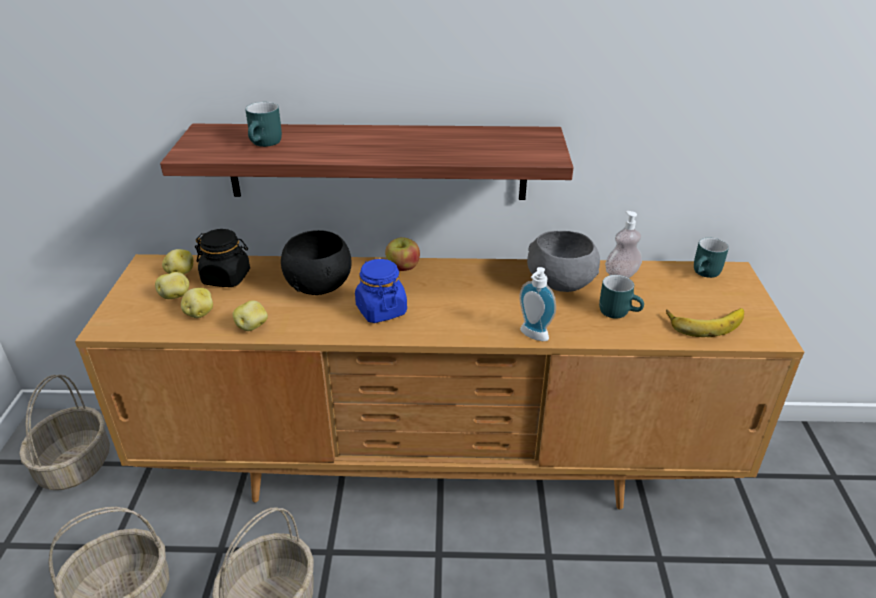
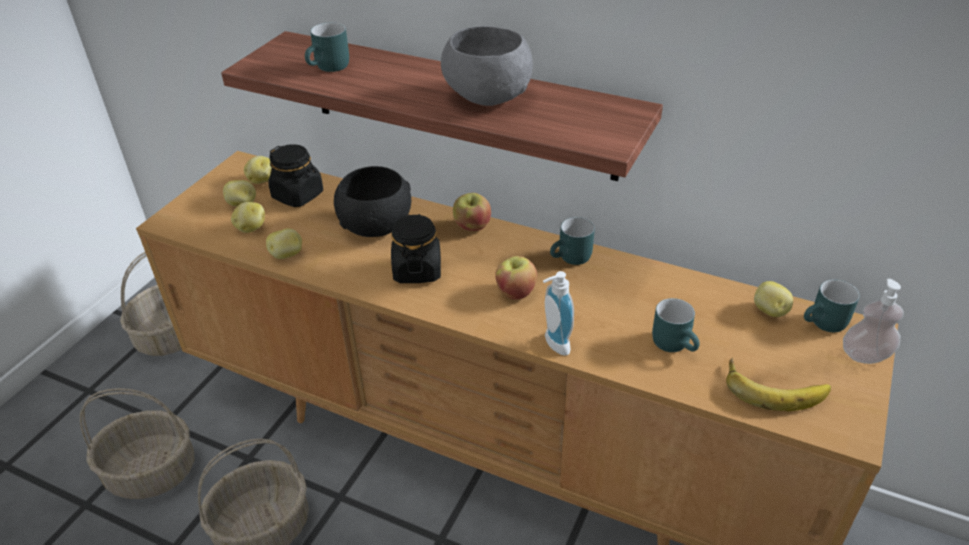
camera: 25 degrees right, 5 degrees up
(381, 310) = (417, 270): blue jar -> black jar
(474, 306) = (515, 292): none -> apple
(500, 273) = (572, 259): none -> turquoise mug
(559, 284) = (630, 290): grey bowl -> grey bowl (486, 97)
(621, 274) = (713, 297): soap dispenser -> soap dispenser (865, 355)
(665, 274) = (770, 311): none -> potato

